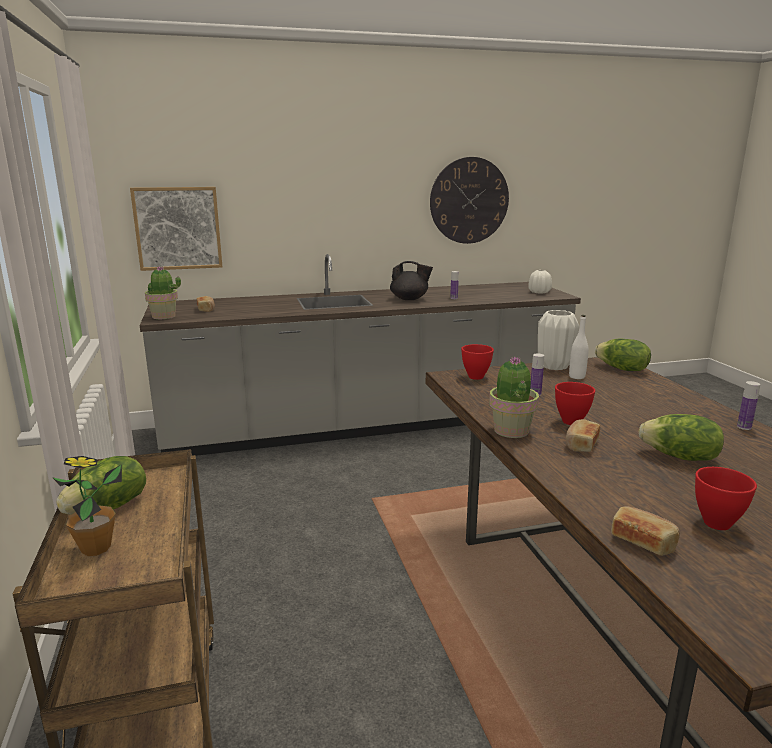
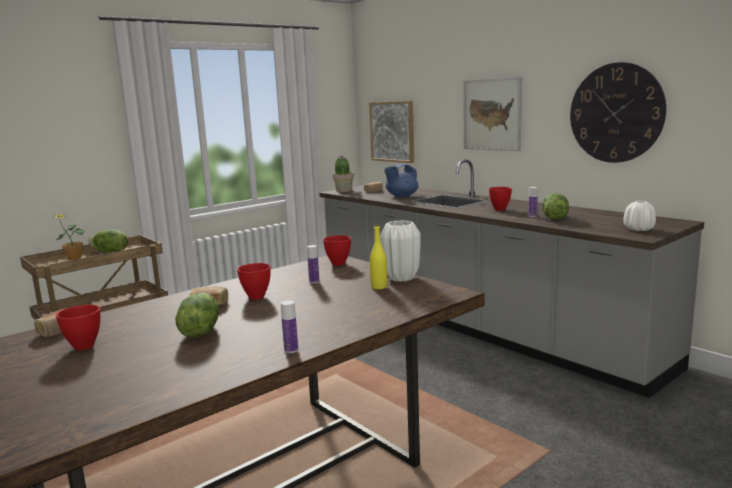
camera: 65 degrees right, 5 degrees down
(268, 307) = (401, 196): none -> blue teapot
(340, 203) = (491, 114): none -> picture
(410, 299) = (499, 209): black teapot -> red bowl
(511, 431) = (225, 286): potted plant -> none
(577, 377) = (379, 287): white bottle -> yellow bottle
(622, 369) = (428, 298): lettuce -> lettuce (554, 218)

